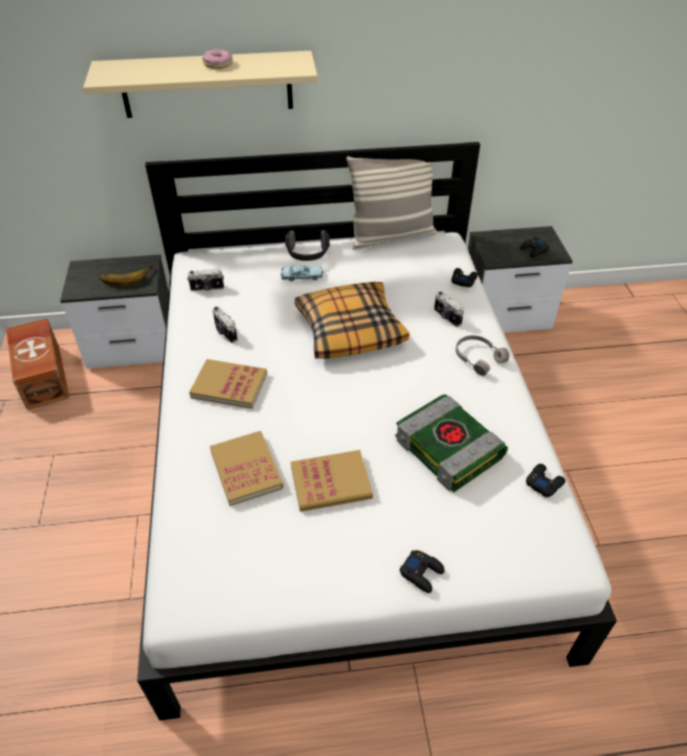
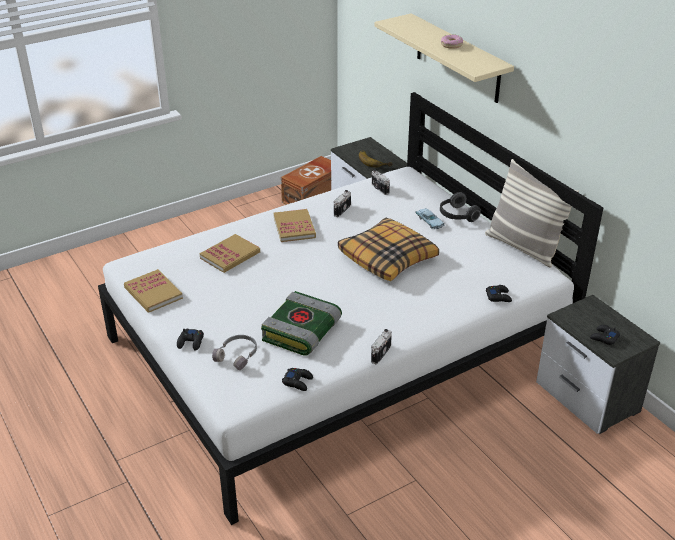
camera: 65 degrees right, 10 degrees down
(331, 483) = (240, 290): book -> book (153, 293)
(446, 317) = (442, 298): camera -> camera (380, 353)
(478, 358) = (407, 325): grey headphones -> grey headphones (238, 355)

